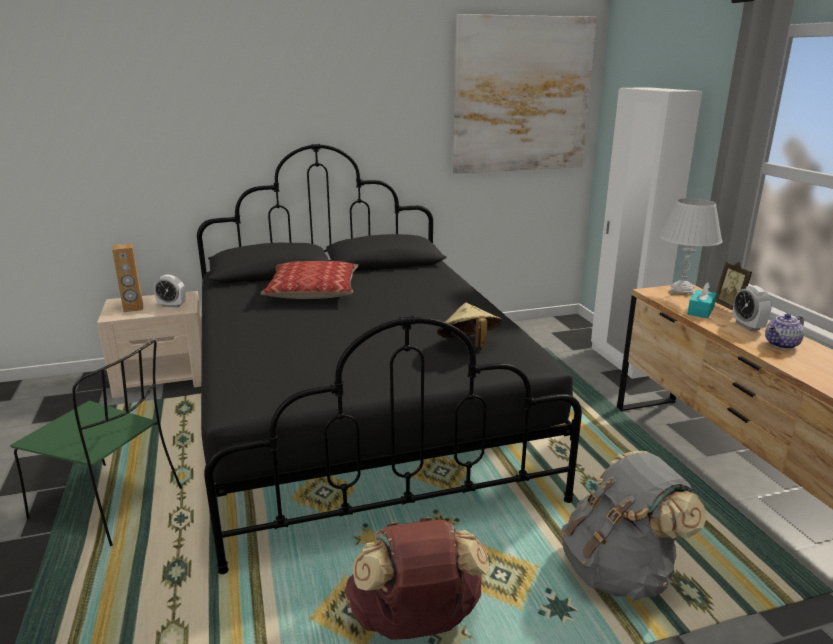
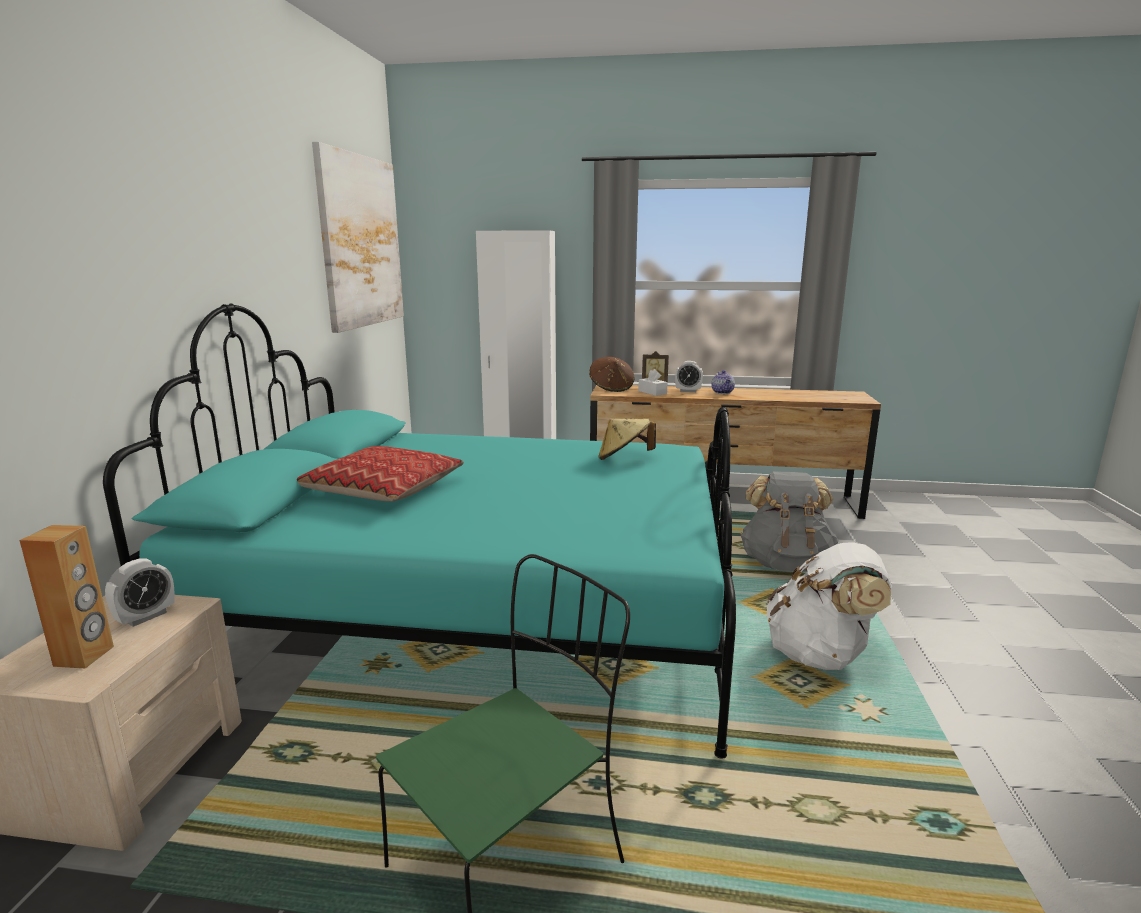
camera: 65 degrees left, 5 degrees down
(358, 417) = (480, 615): black bed -> turquoise bed
(415, 623) = (820, 655): brown backpack -> white backpack
(681, 291) = (611, 388): white table lamp -> brown hat
(700, 311) = (652, 392): turquoise tissue box -> white tissue box

